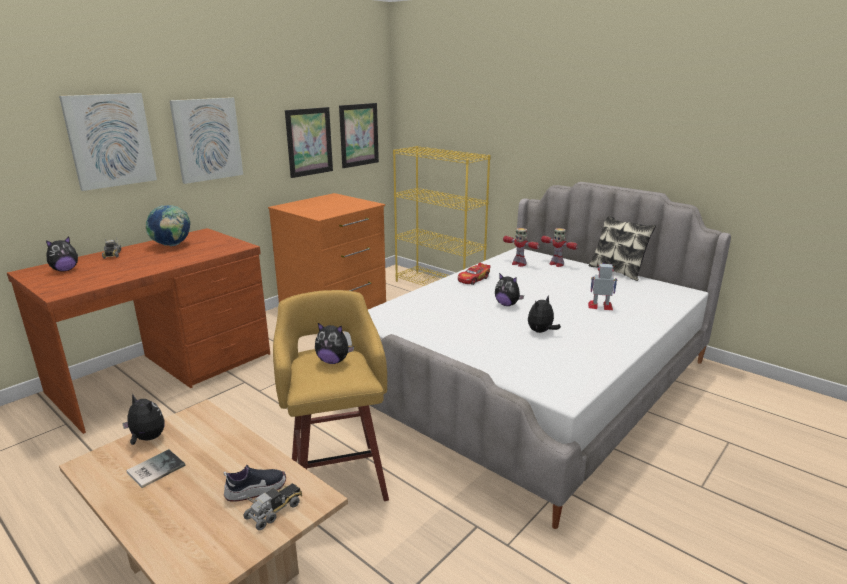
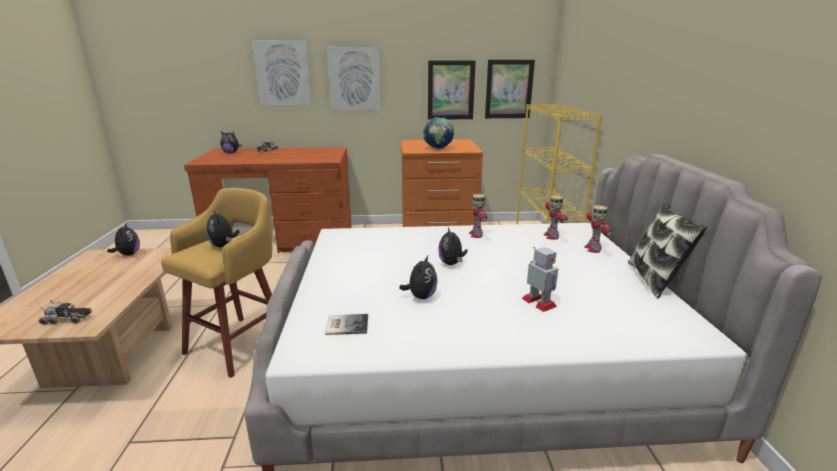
camera: 45 degrees right, 0 degrees up
(154, 469) = (97, 270): book -> book (346, 324)
(172, 245) = (303, 152): globe -> globe (438, 149)
(256, 490) = (89, 304): shoe -> none
(473, 279) = (476, 234): toy car -> toy robot
(541, 332) = (421, 296): plush toy -> plush toy turned 105 degrees clockwise

